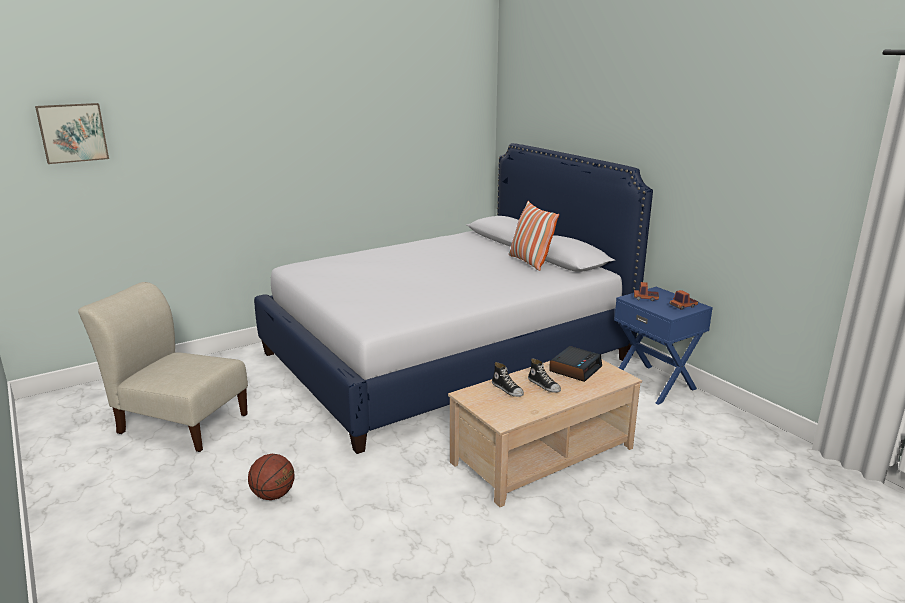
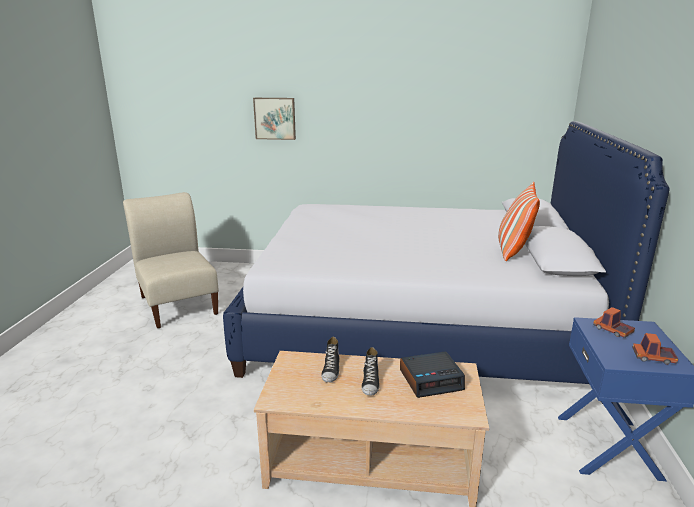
camera: 40 degrees right, 0 degrees up
(72, 132) = (176, 77): picture -> picture (275, 118)
(273, 495) = (145, 381): basketball -> none

